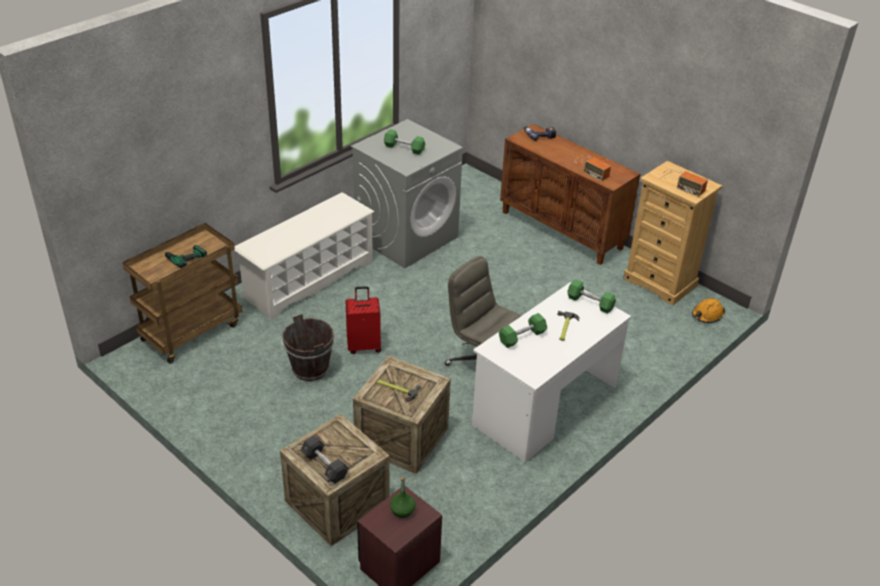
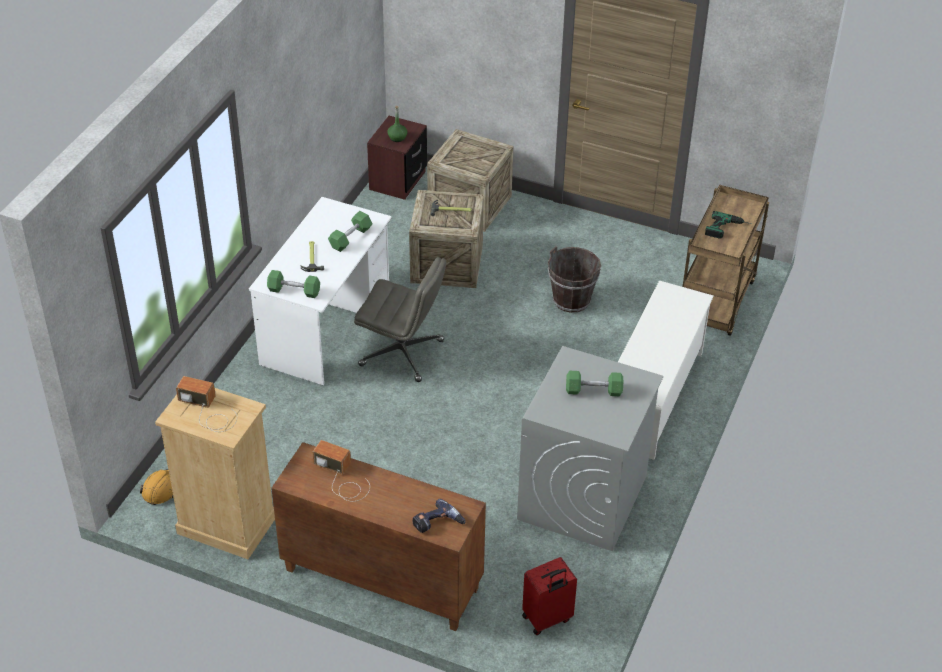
camera: 160 degrees right, 5 degrees up
(324, 466) = (471, 144): grey dumbbell -> none
(364, 346) = (536, 337): red suitcase -> red suitcase (547, 619)

